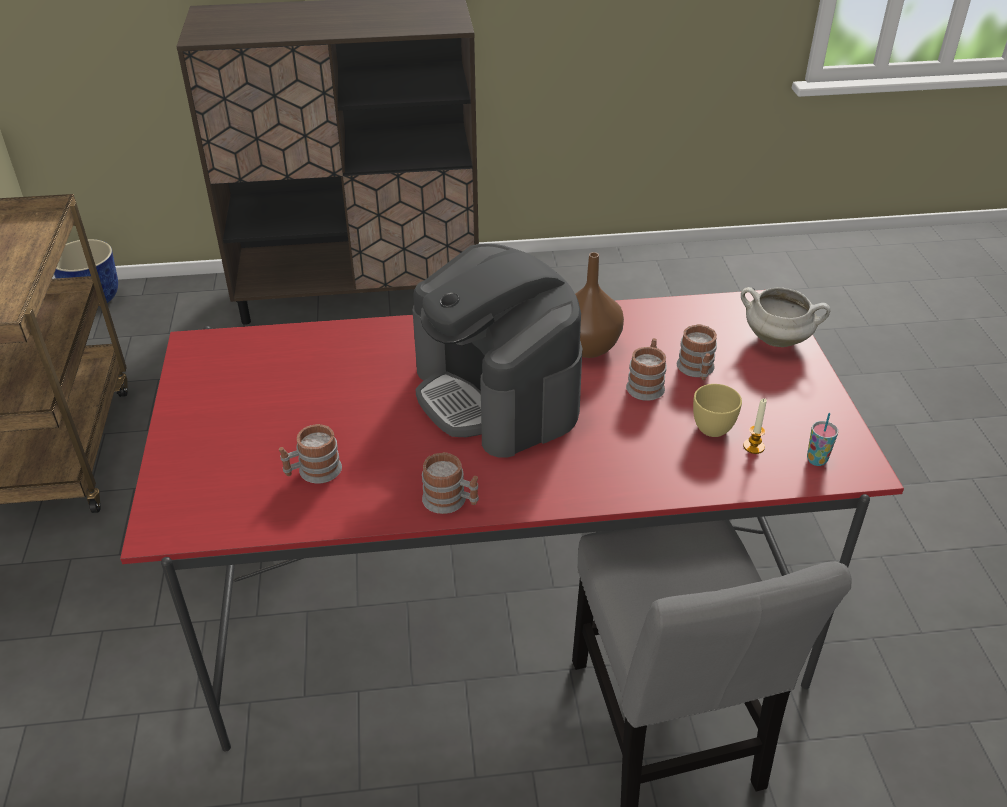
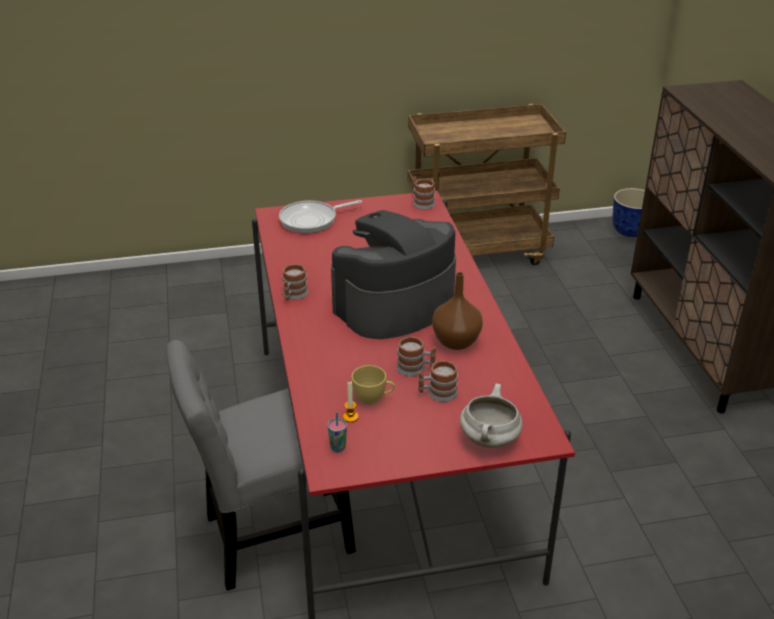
camera: 85 degrees right, 5 degrees down
(207, 476) = (312, 220): none -> frying pan
(313, 472) = (316, 249): mug -> mug (421, 202)

